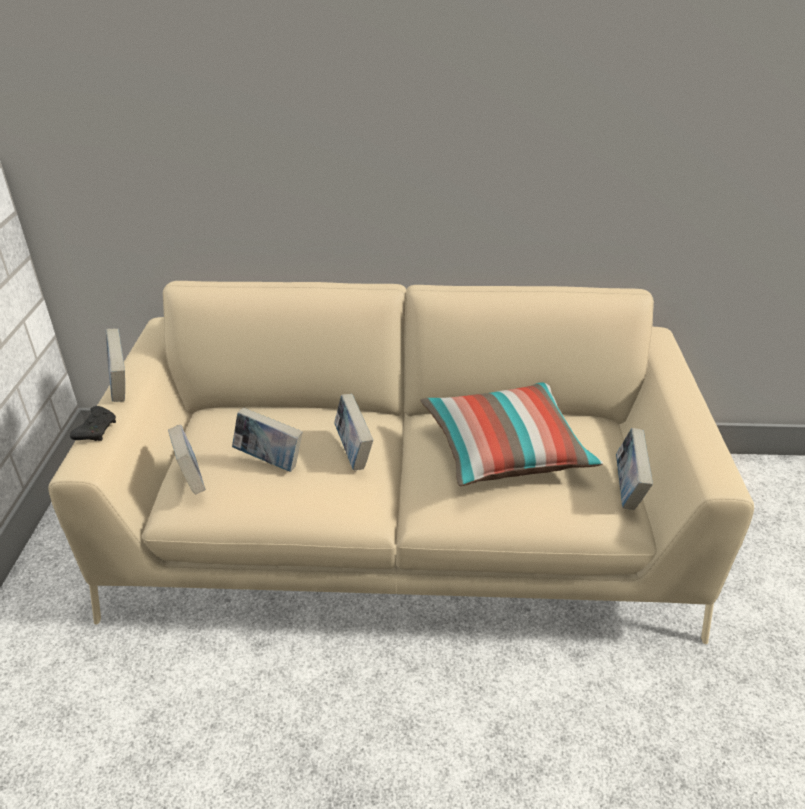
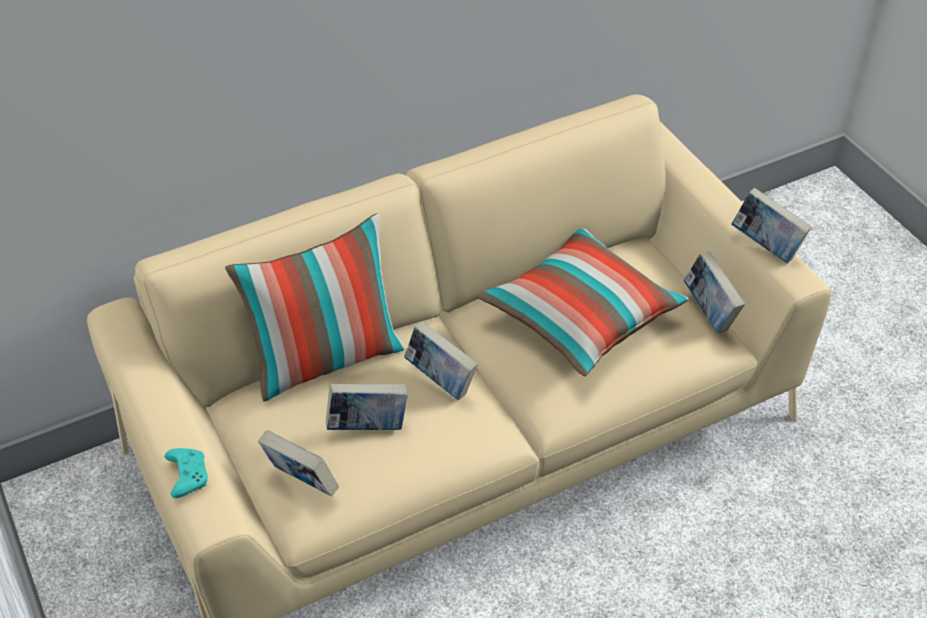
camera: 30 degrees left, 10 degrees up
(97, 430) = (187, 476): black game controller -> turquoise game controller
(121, 386) = (156, 414): book -> book (766, 246)
(286, 409) = (326, 359): none -> pillow

